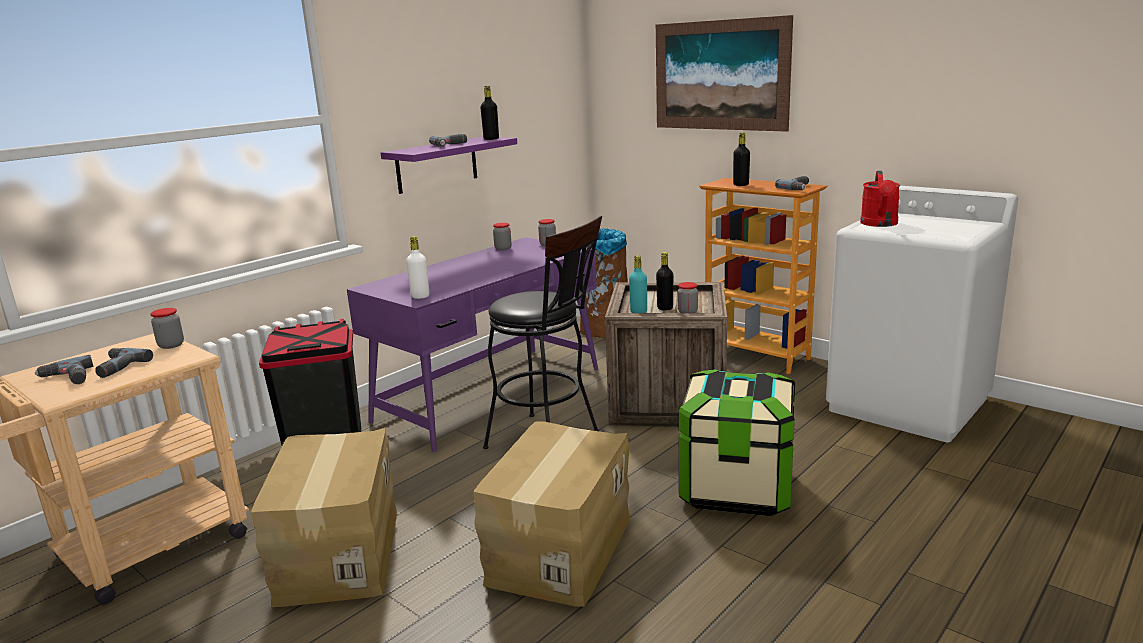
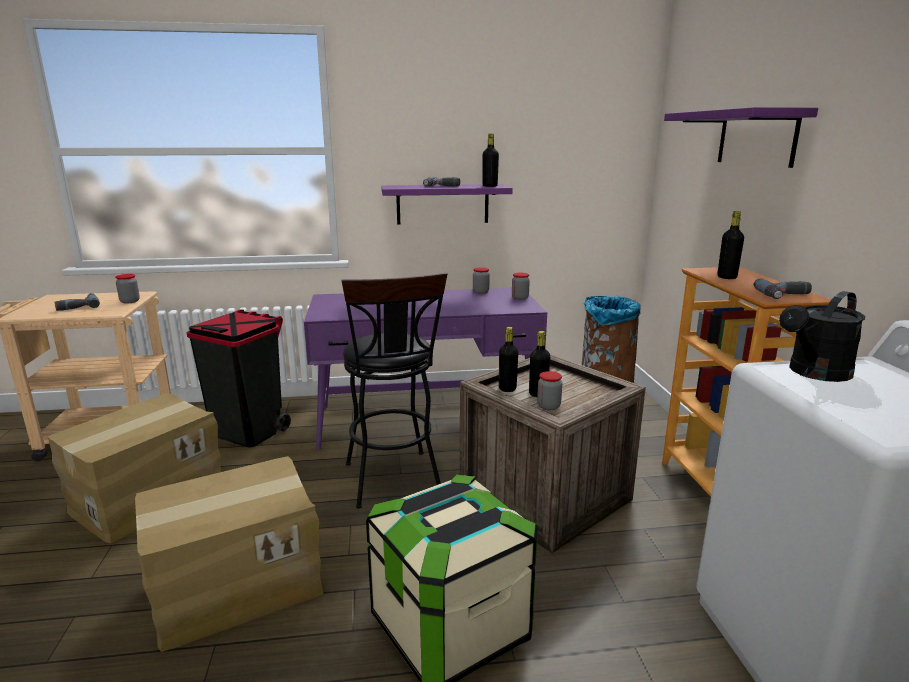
camera: 40 degrees right, 0 degrees up
(66, 379) = (50, 305): power drill -> none
(420, 296) = (329, 313): white bottle -> none
(638, 312) = (507, 388): turquoise bottle -> black bottle
(720, 75) = (756, 138): picture -> purple shelf
(880, 224) = (814, 373): red watering can -> black watering can

